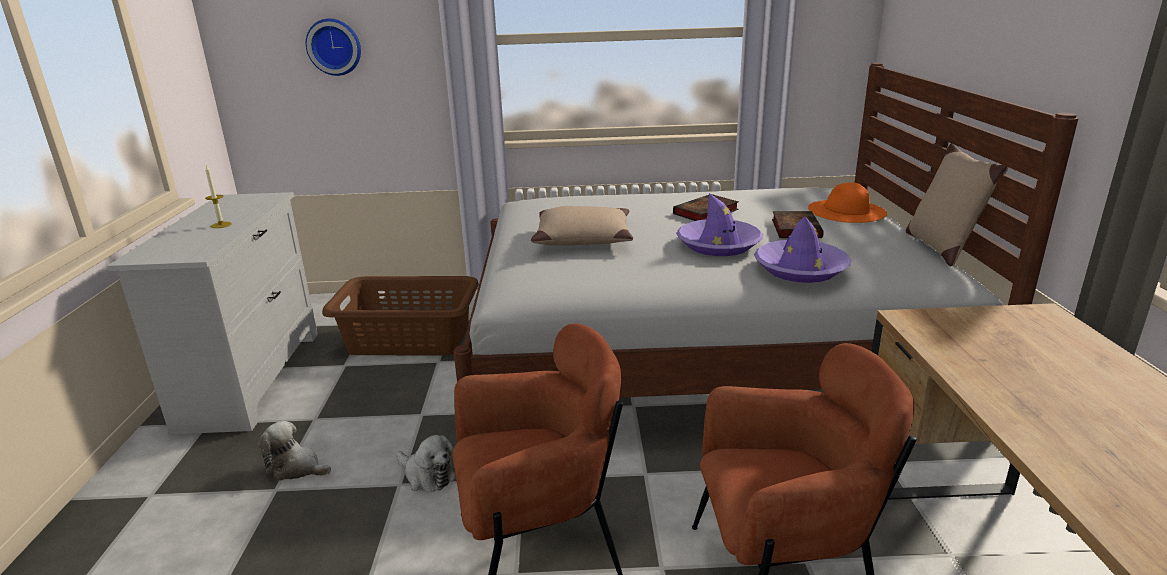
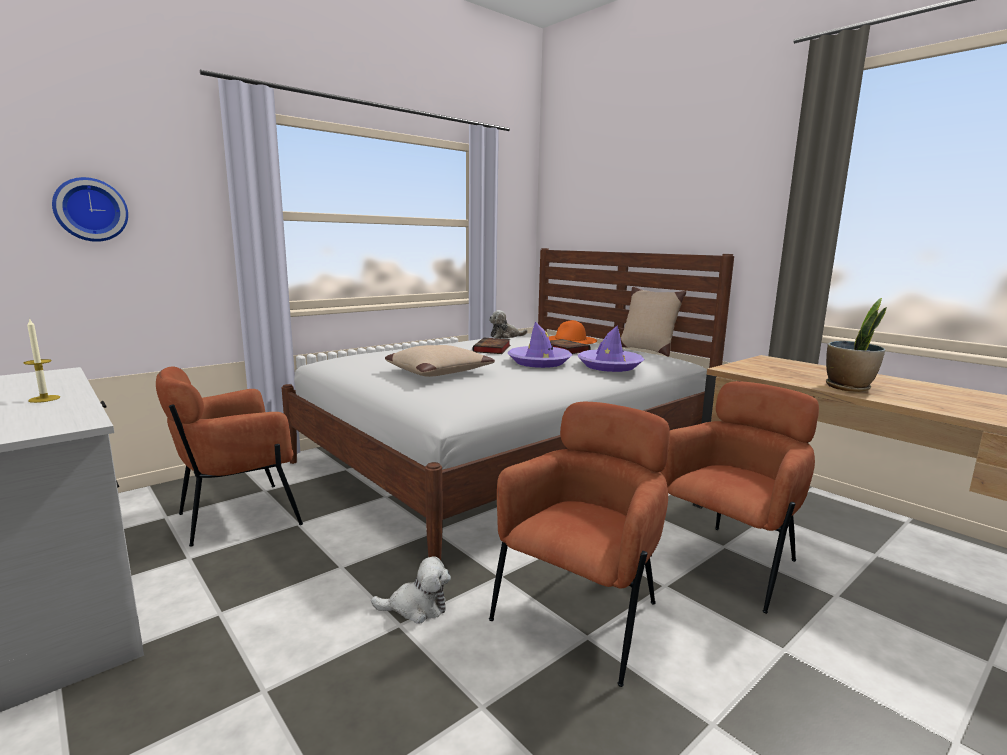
camera: 40 degrees left, 10 degrees down
(296, 468) = (261, 661): plush toy -> plush toy (505, 336)
(409, 339) = (238, 516): brown laundry basket -> brown armchair
(1036, 409) = (849, 387): none -> potted plant

